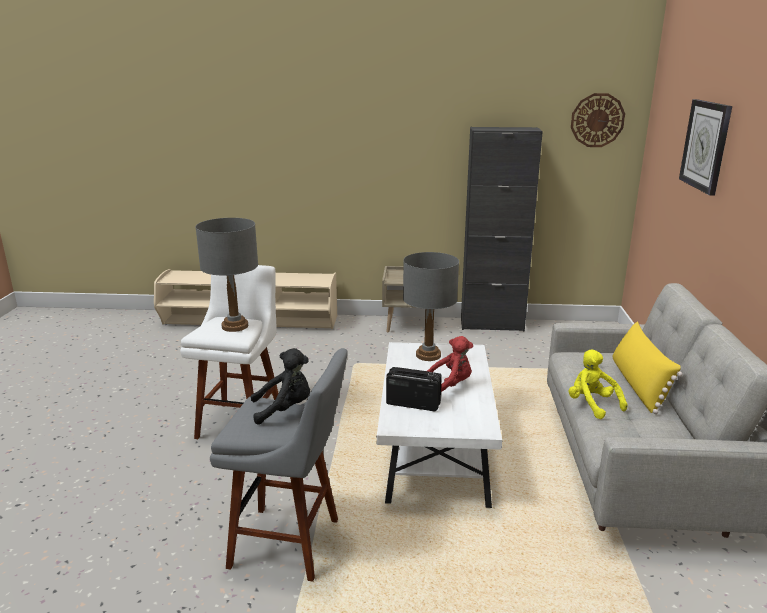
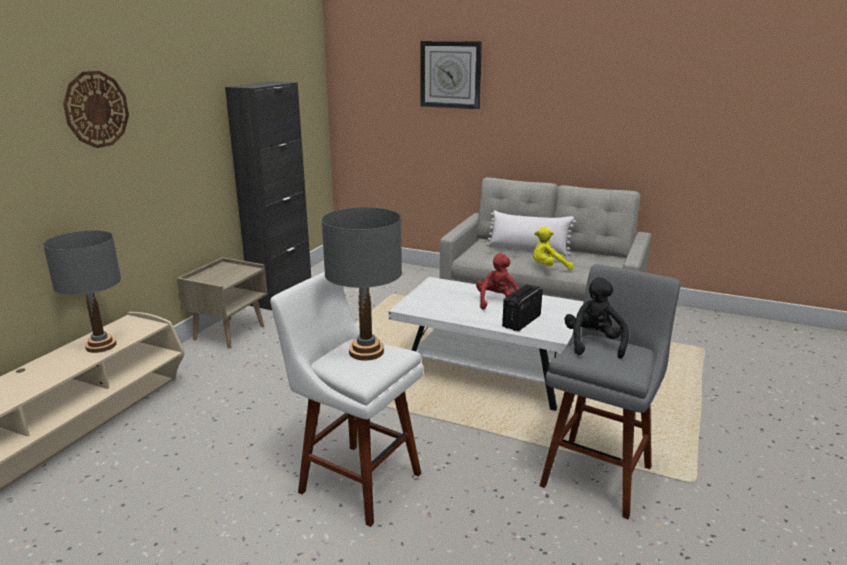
camera: 70 degrees left, 0 degrees up
(428, 355) = (432, 300): grey table lamp -> grey table lamp (101, 346)
(597, 120) = (301, 70): wall clock -> wall clock (96, 109)
(638, 385) = (528, 250): yellow pillow -> white pillow

